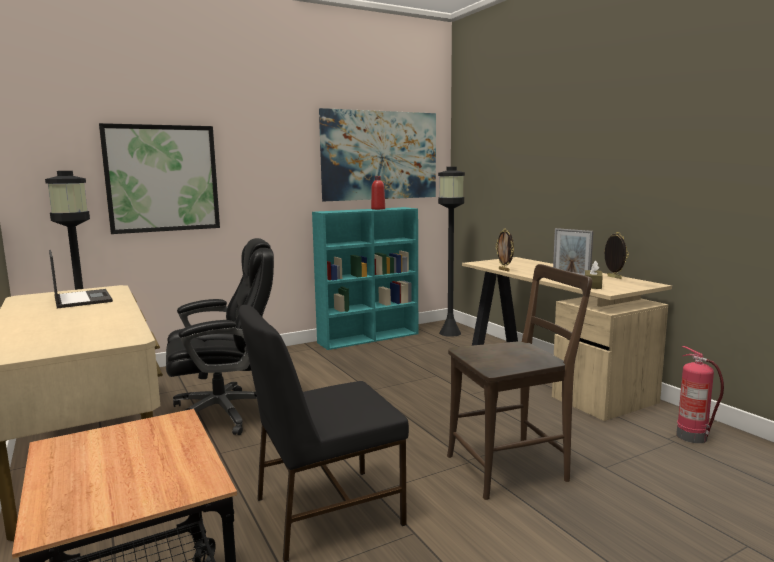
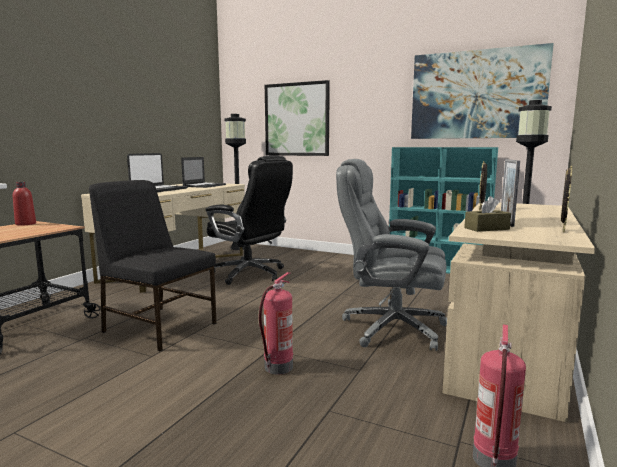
camera: 55 degrees right, 0 degrees up
(61, 321) = (159, 189): none -> laptop
(378, 209) = (457, 146): red bottle -> red bottle (25, 224)
(479, 398) = (391, 328): none -> grey office chair
(512, 467) = (278, 368): brown chair -> fire extinguisher

